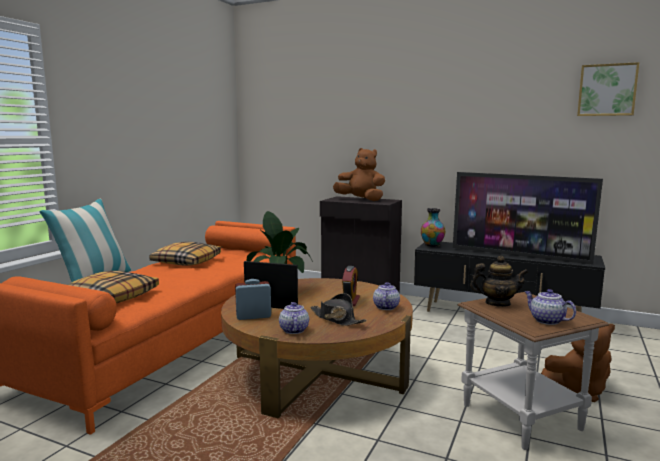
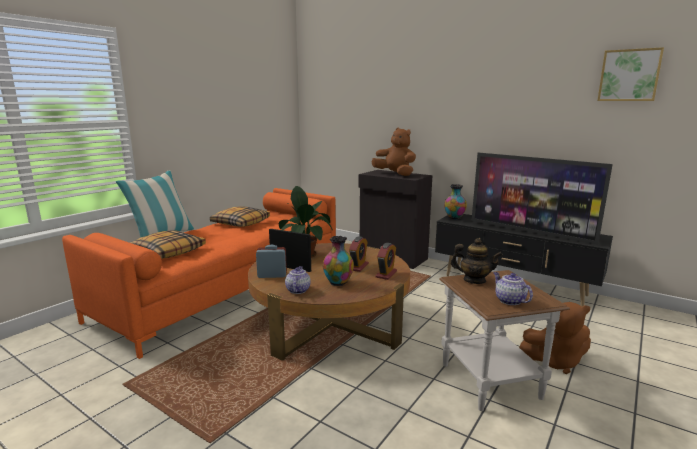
camera: 10 degrees right, 5 degrees up
(336, 319) = (338, 282): black hat -> vase
(385, 307) = (386, 274): teapot -> alarm clock

